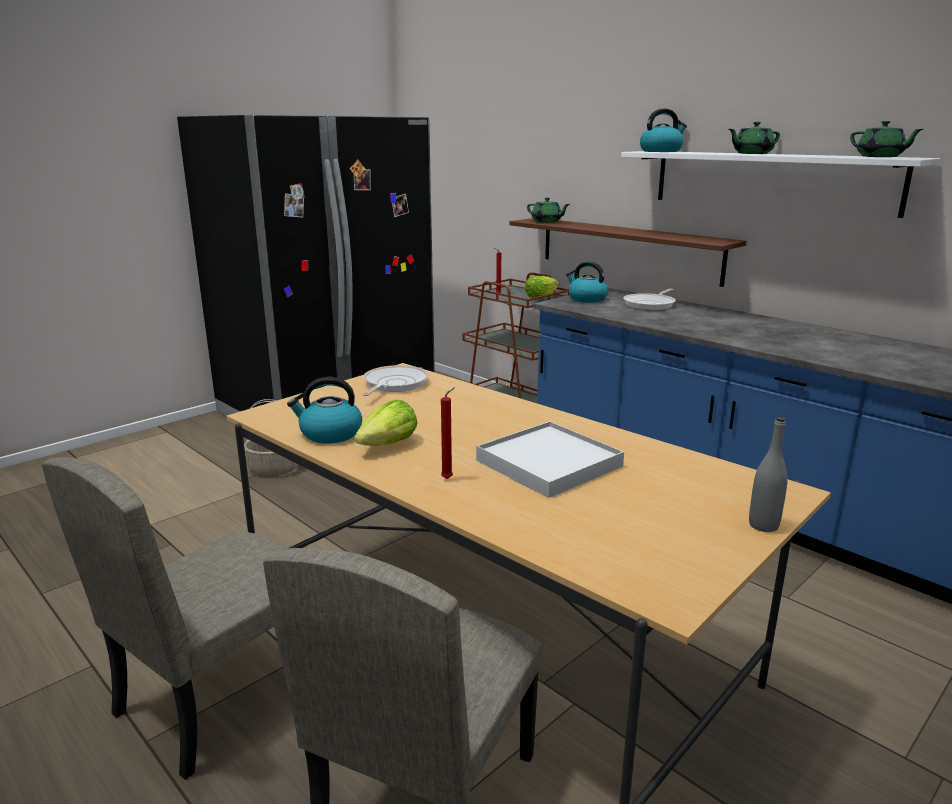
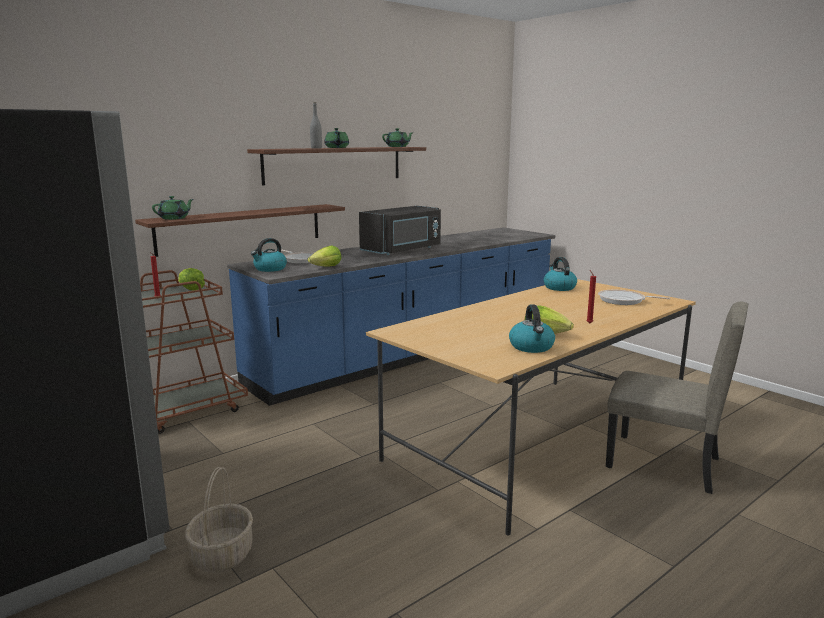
camera: 85 degrees left, 5 degrees down
(220, 694) = (617, 539): beige chair -> none
(393, 384) = (425, 333): frying pan -> frying pan (624, 300)
(549, 463) = (560, 307): white tray -> none
(614, 315) = (326, 267): none -> lettuce
(661, 151) = (275, 148): kettle -> kettle (559, 287)
(763, 525) = (608, 287): grey bottle -> grey bottle (316, 148)
(770, 181) = (334, 164): white shelf -> brown shelf
(784, 339) = (403, 250): none -> black microwave

